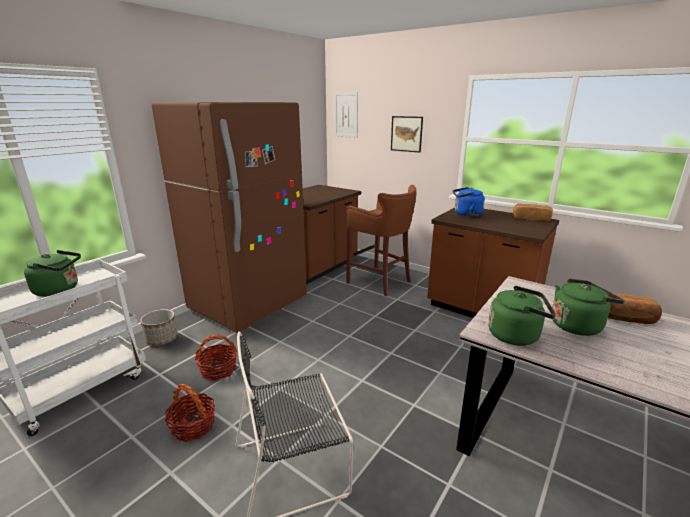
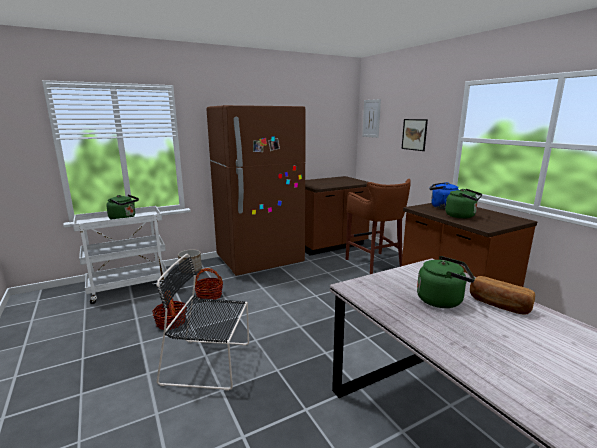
camera: 25 degrees right, 5 degrees down
(516, 335) = (374, 294): green kettle -> green kettle (462, 216)
(531, 218) = (505, 217): bread -> none

